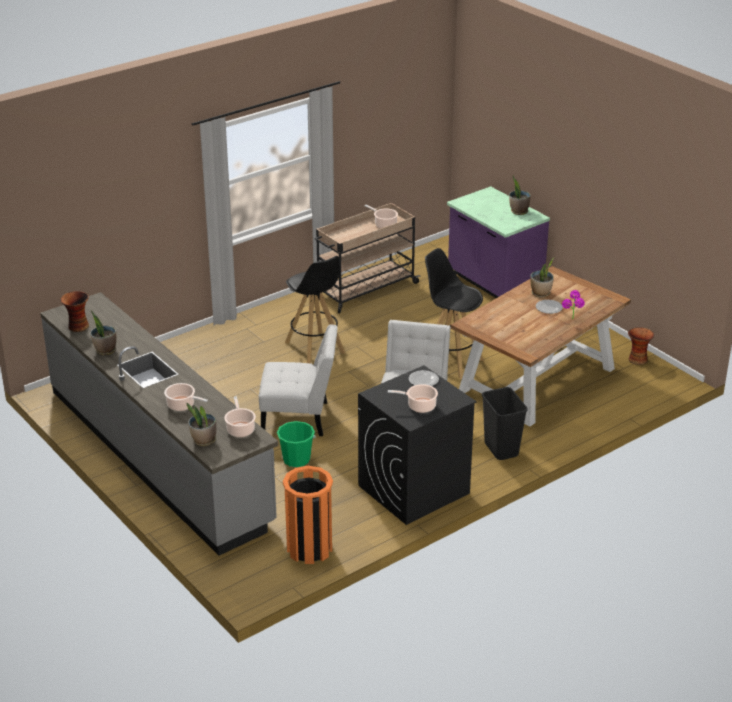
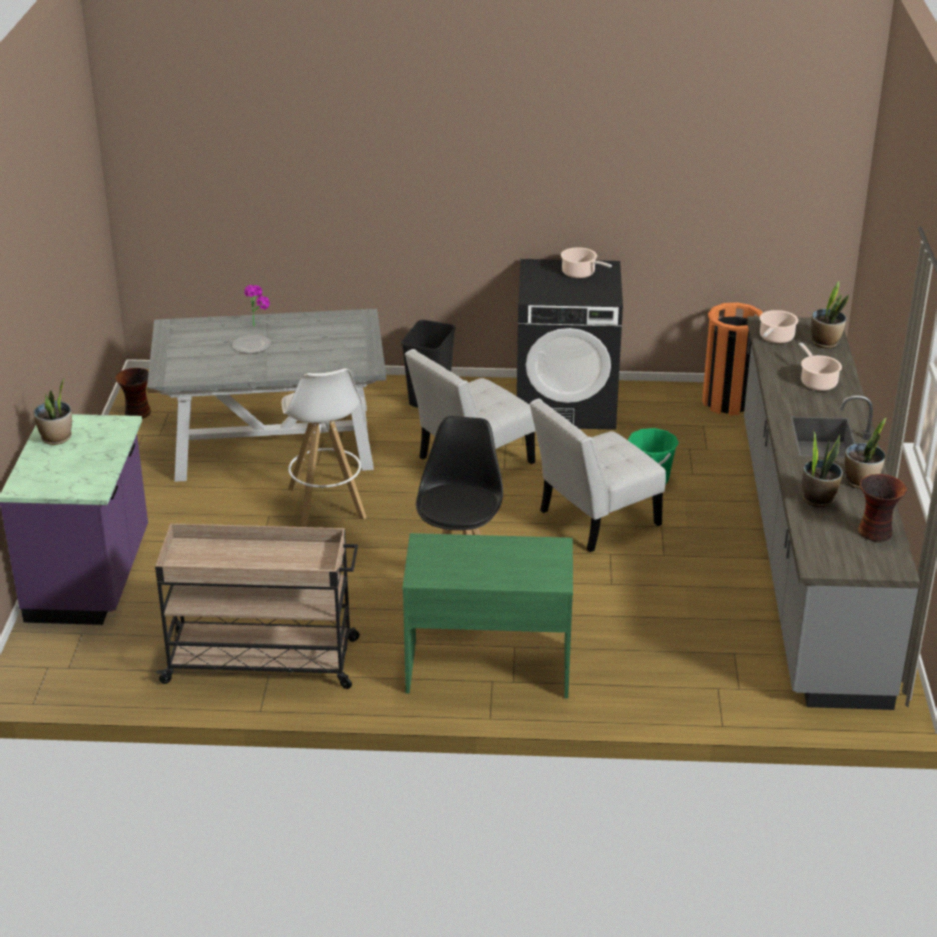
camera: 140 degrees left, 0 degrees up
(265, 328) = (487, 667): none -> green desk
(299, 418) = (594, 520): white chair -> white chair turned 75 degrees counterclockwise
(384, 224) = (212, 556): cooking pot -> none
(424, 380) = (541, 290): plate -> none
(450, 361) = (326, 504): black stool -> white stool
(537, 379) = (275, 442): brown dining table -> grey dining table
(540, 293) = (227, 363): potted plant -> potted plant (818, 499)

